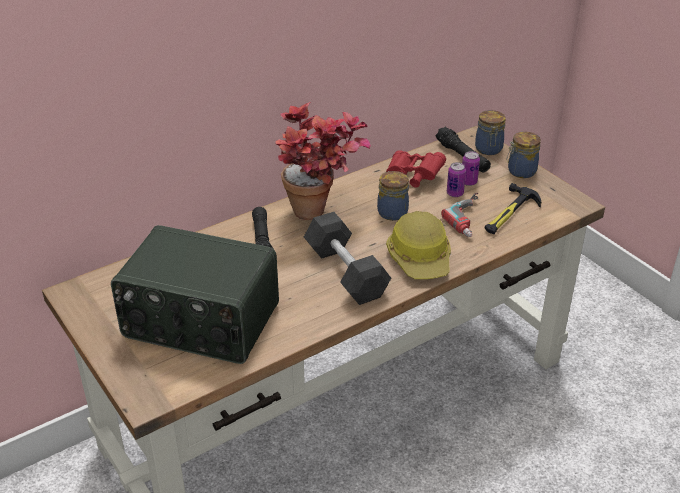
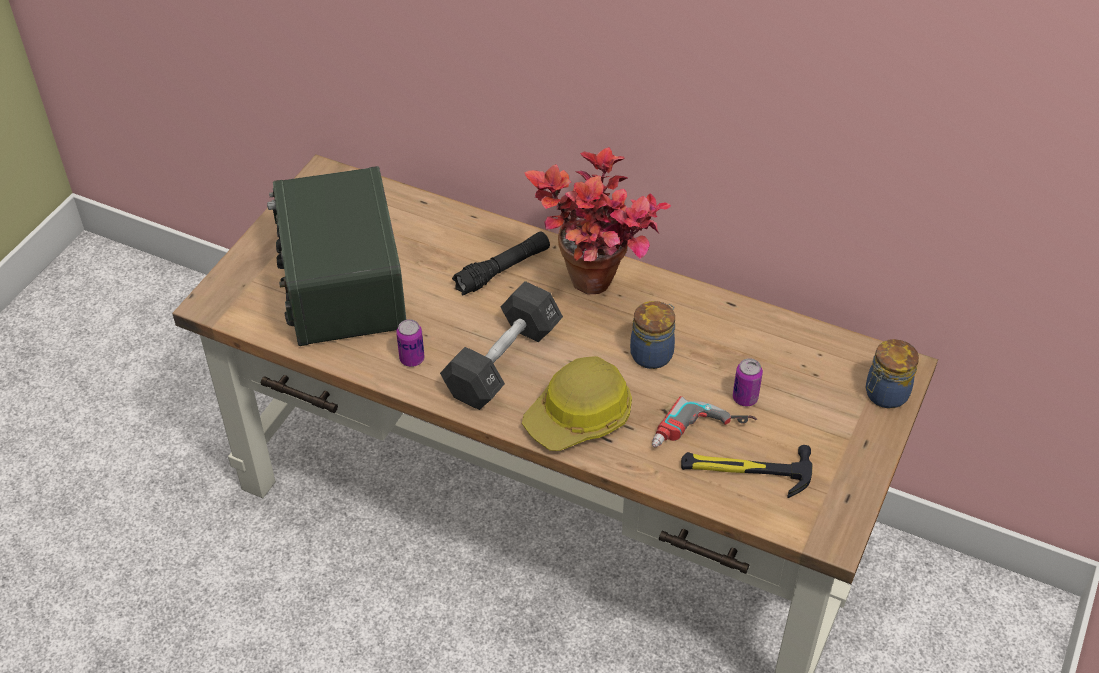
camera: 60 degrees right, 10 degrees up
(412, 178) = (743, 343): red binoculars -> none
(462, 157) = (840, 374): black flashlight -> none
(468, 182) = (784, 402): can -> can (412, 359)
(520, 171) = (859, 448): jar -> none

